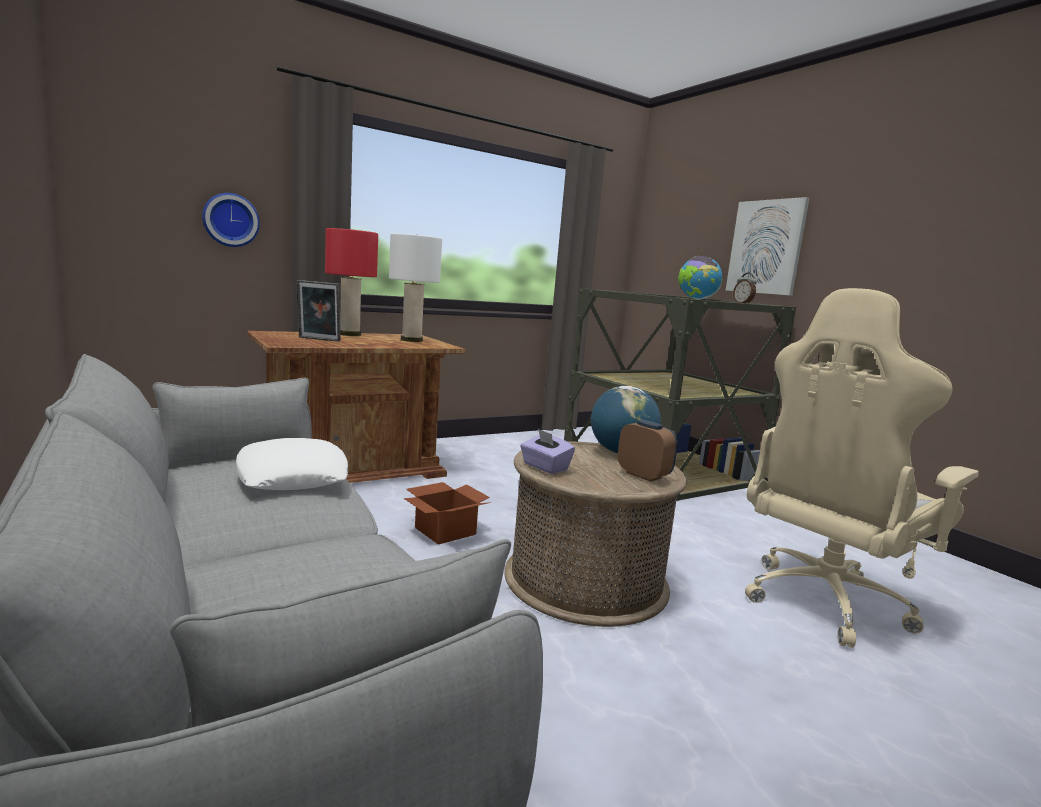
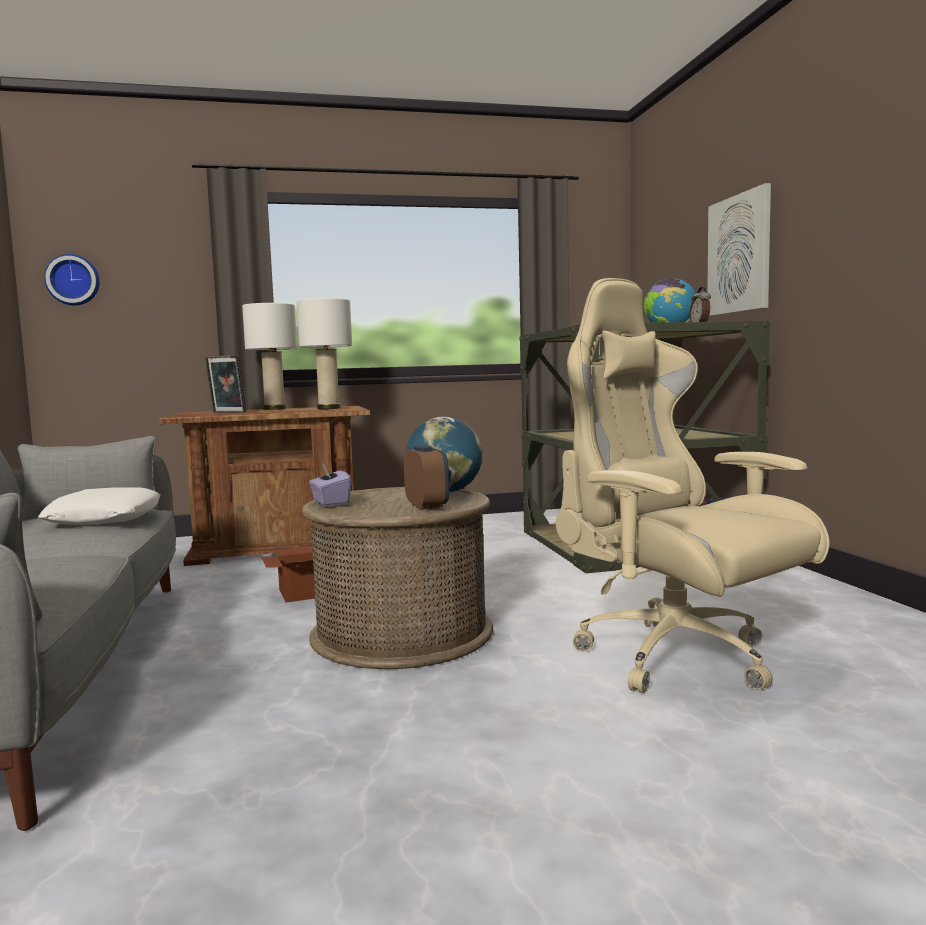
camera: 20 degrees right, 5 degrees down
(230, 220) = (164, 311): wall clock -> wall clock (73, 280)
(350, 334) = (275, 409): red table lamp -> white table lamp
(828, 599) = (686, 661): beige office chair -> beige office chair turned 75 degrees clockwise

